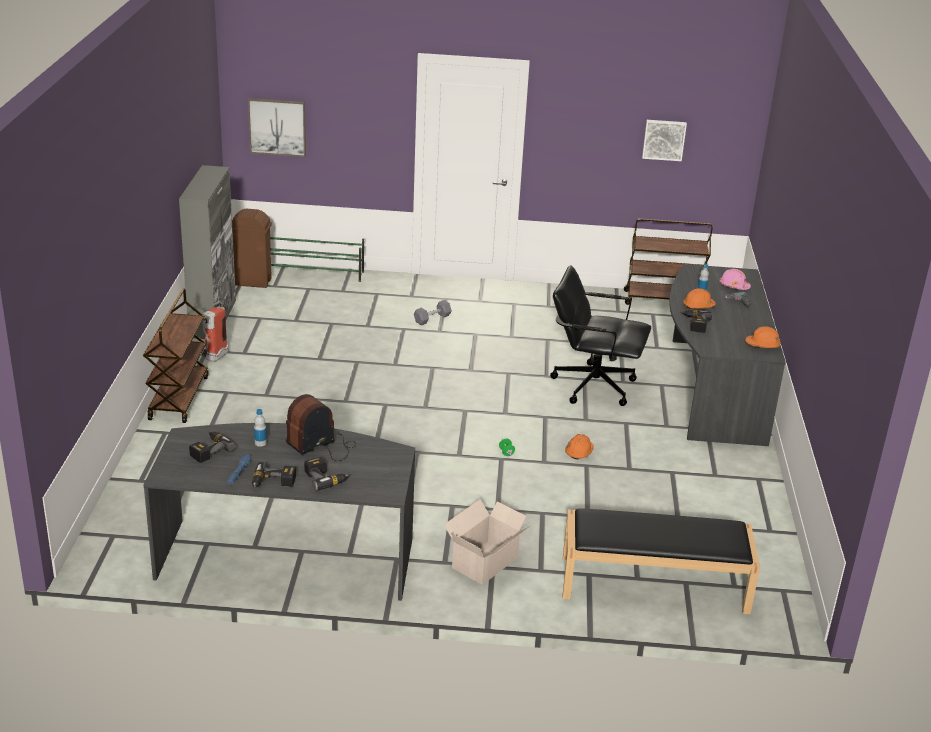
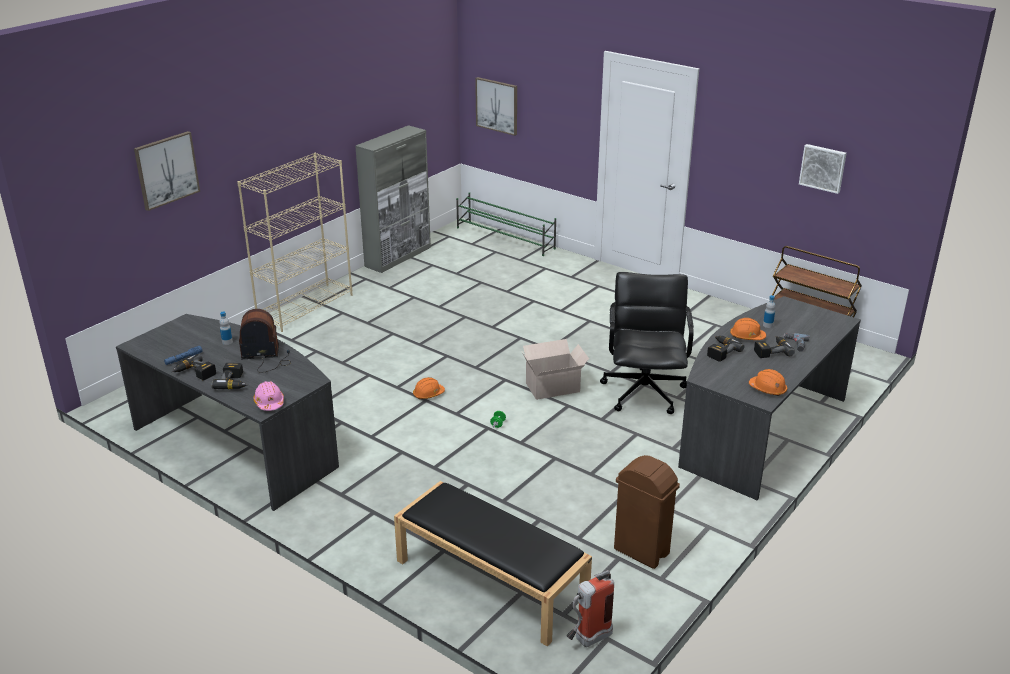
camera: 35 degrees right, 0 degrees up
(88, 266) = (166, 170): none -> picture
(178, 397) = (305, 307): brown cart -> beige bookcase
(208, 450) = (187, 336): power drill -> power drill (771, 350)
(213, 359) = (363, 286): fire extinguisher -> fire extinguisher (587, 640)
(253, 282) = (459, 237): brown trash can -> brown trash can (642, 552)
(432, 319) = (567, 299): grey dumbbell -> none
(486, 562) = (373, 506): cardboard box -> cardboard box (554, 387)
(579, 452) = (562, 444): orange hard hat -> orange hard hat (428, 394)
(593, 385) = (644, 392): black office chair -> black office chair turned 45 degrees clockwise
(733, 286) = (811, 328): pink hard hat -> pink hard hat (269, 403)

